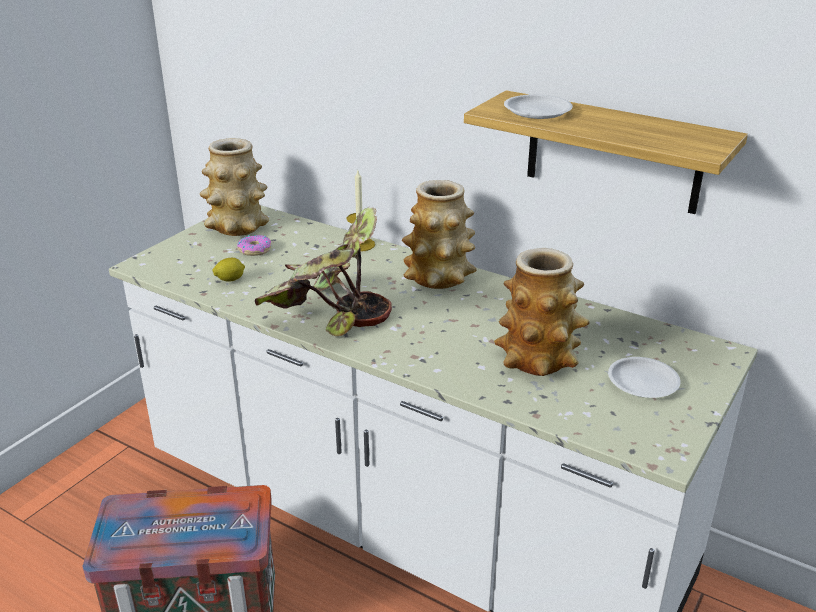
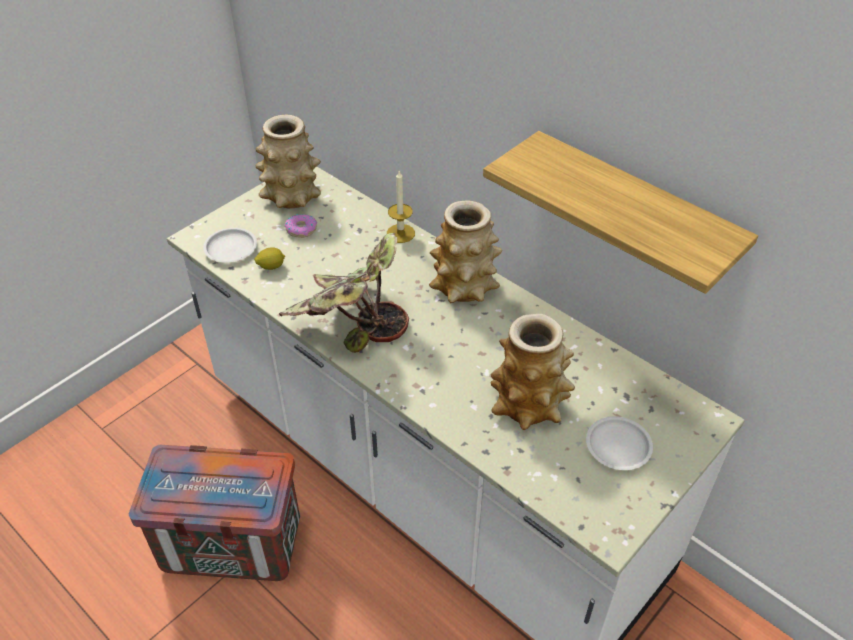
camera: 10 degrees right, 15 degrees up
(537, 111) = (556, 173): white plate -> white plate (230, 248)

